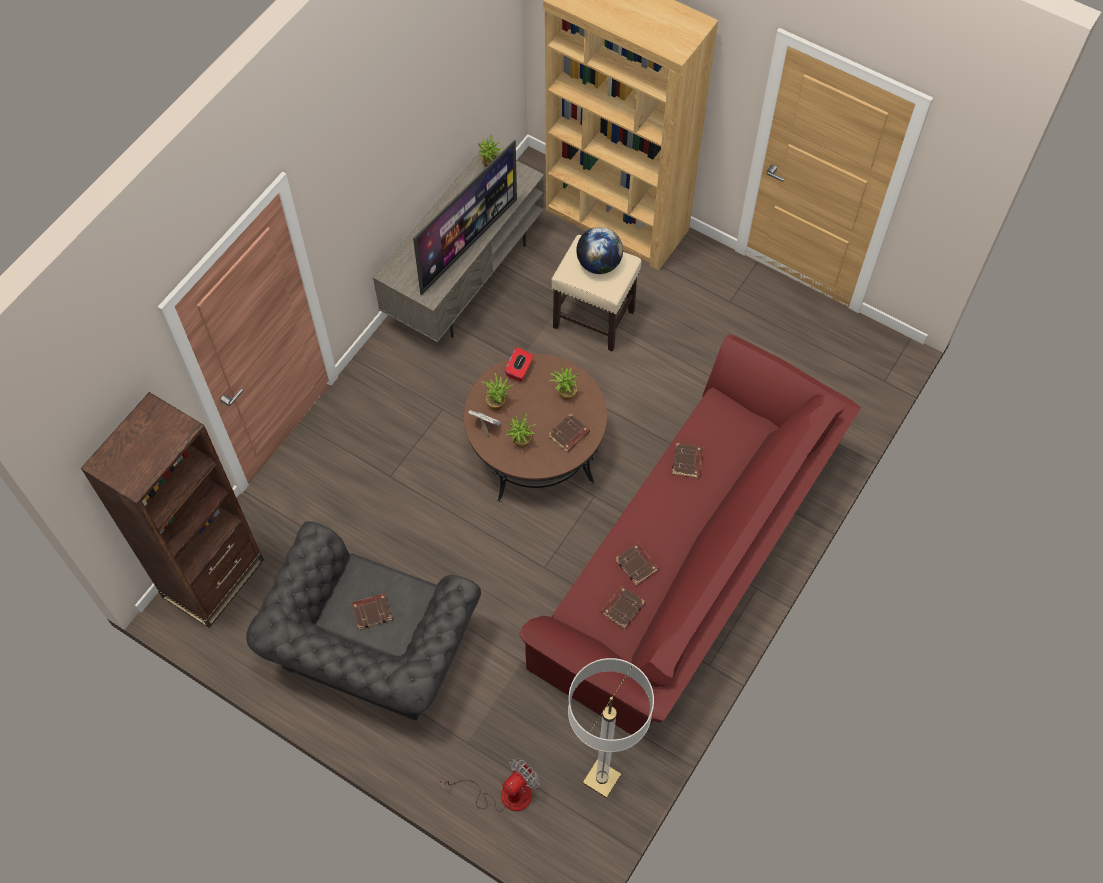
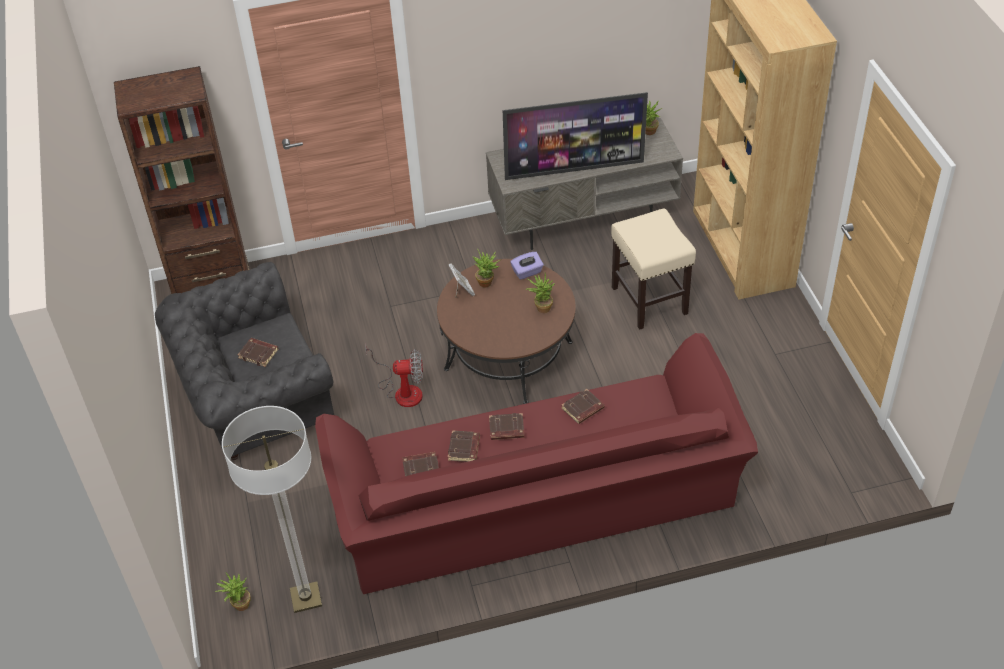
camera: 45 degrees right, 15 degrees down
(504, 794) = (231, 554): fan -> fan (402, 390)
(519, 370) = (527, 272): red tissue box -> purple tissue box
(520, 444) = (473, 317): potted plant -> potted plant (238, 605)
(569, 435) = (514, 334): brown book -> brown book (506, 429)
(599, 264) = (657, 234): globe -> none

